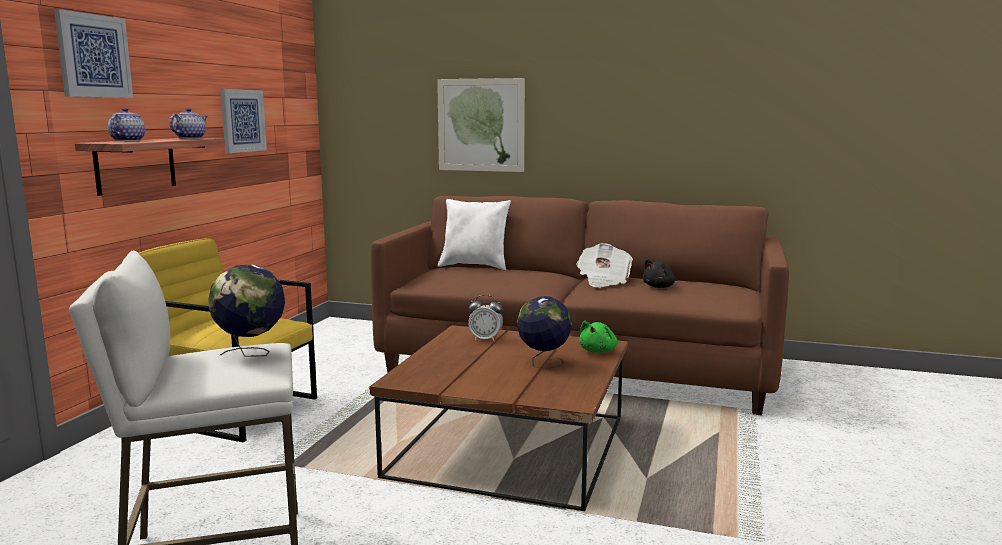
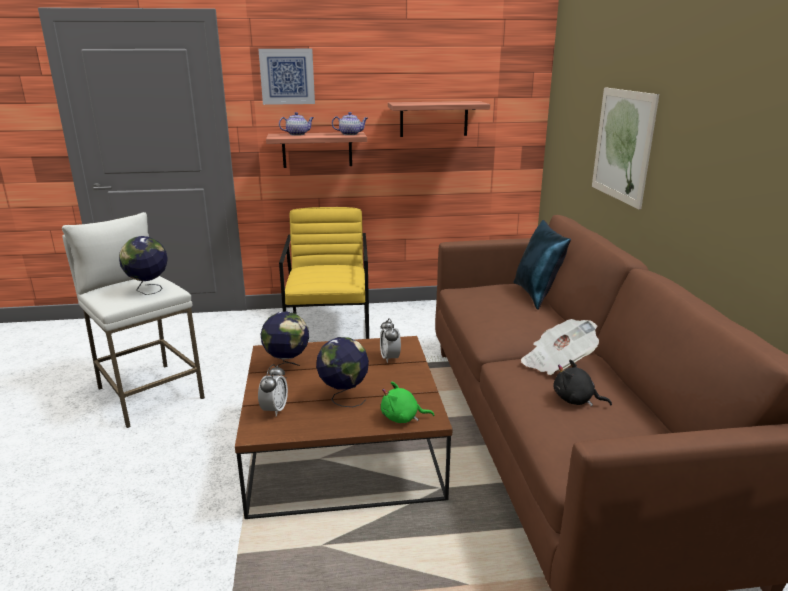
camera: 65 degrees right, 10 degrees up
(242, 120) = (434, 119): picture -> shelf
(452, 376) = (287, 368): none -> globe
(475, 266) = (537, 295): white pillow -> blue pillow
(538, 391) = (274, 410): none -> alarm clock

